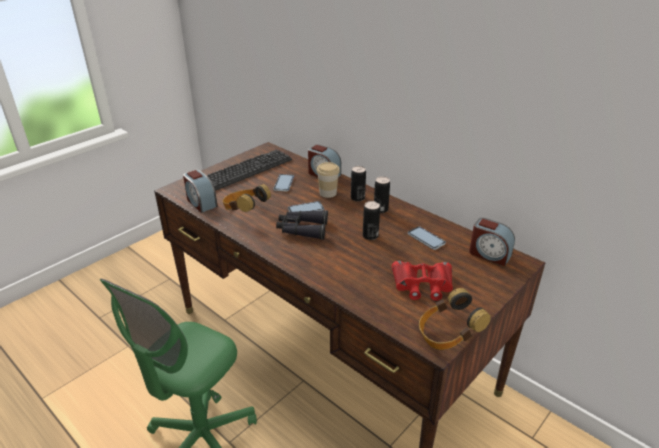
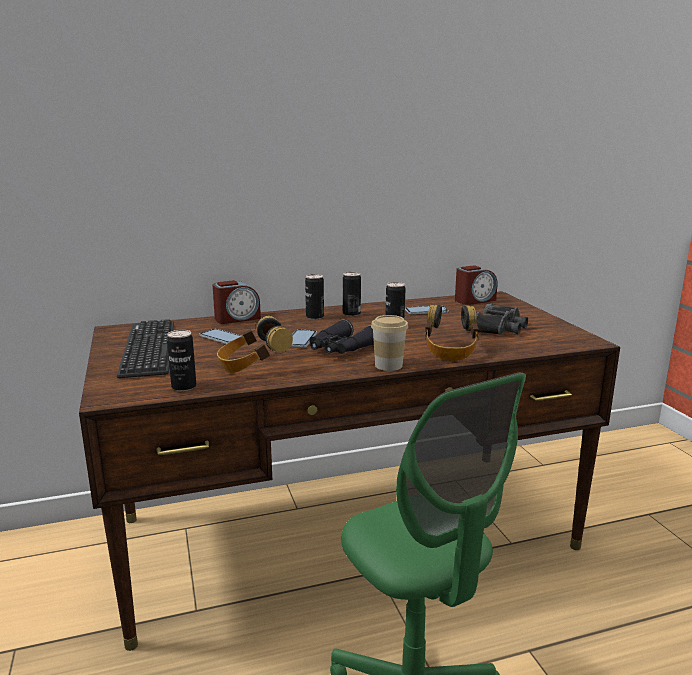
camera: 60 degrees left, 15 degrees down
(201, 202) = (184, 387): alarm clock -> can
(328, 193) = (282, 325): cup -> cup (388, 365)
(422, 285) = (498, 327): red binoculars -> black binoculars
(448, 335) = (576, 335): headphones -> headphones (450, 351)

